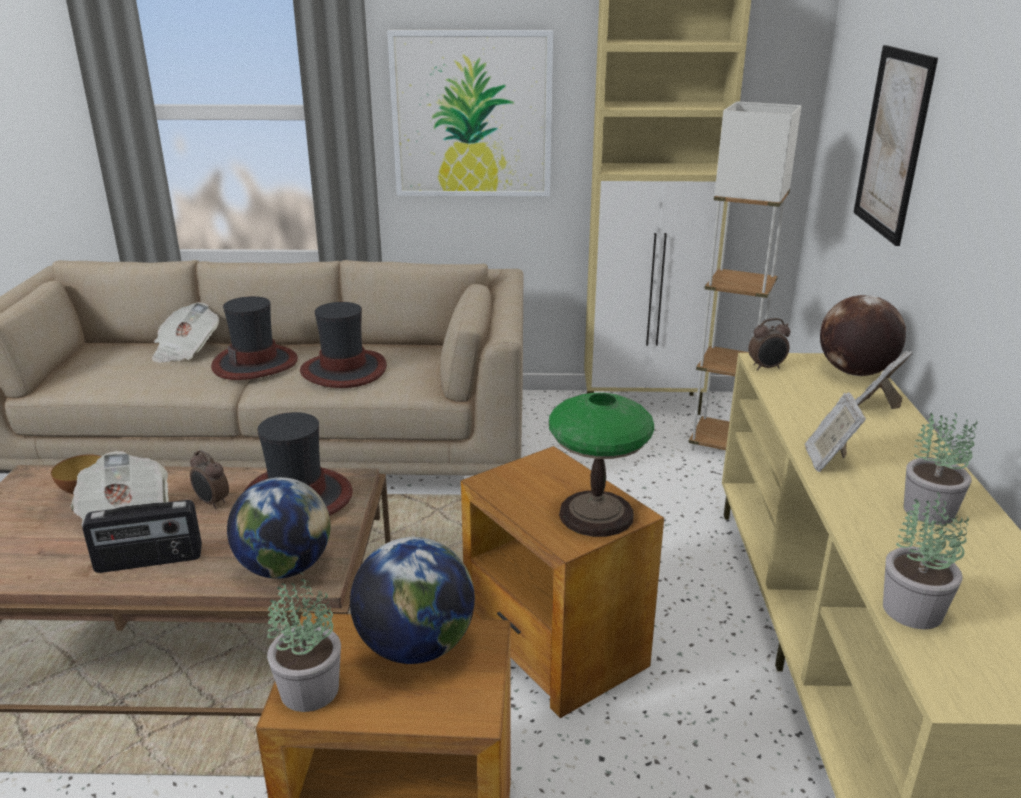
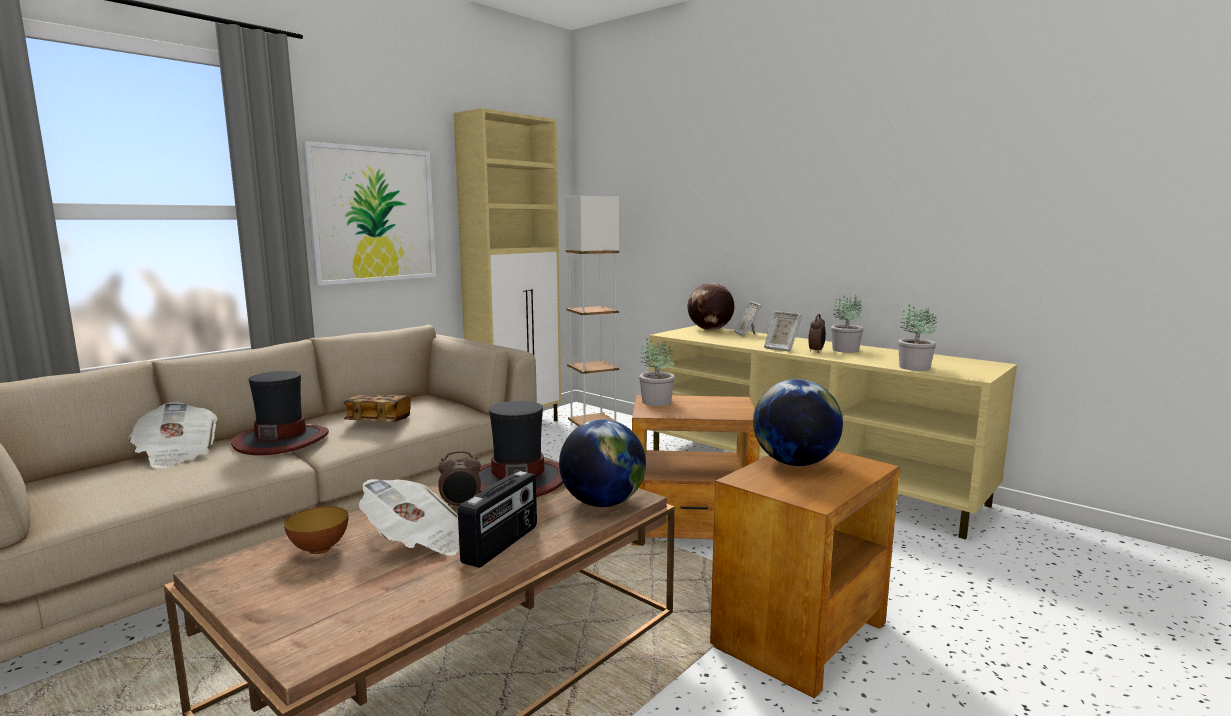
camera: 50 degrees left, 15 degrees down
(308, 689) = (803, 494): potted plant -> potted plant (655, 402)
(344, 370) = (379, 421): hat -> book
(595, 515) = (725, 405): table lamp -> none
(766, 368) = (676, 335): alarm clock -> alarm clock (816, 351)
(893, 143) = (672, 208): picture -> none

